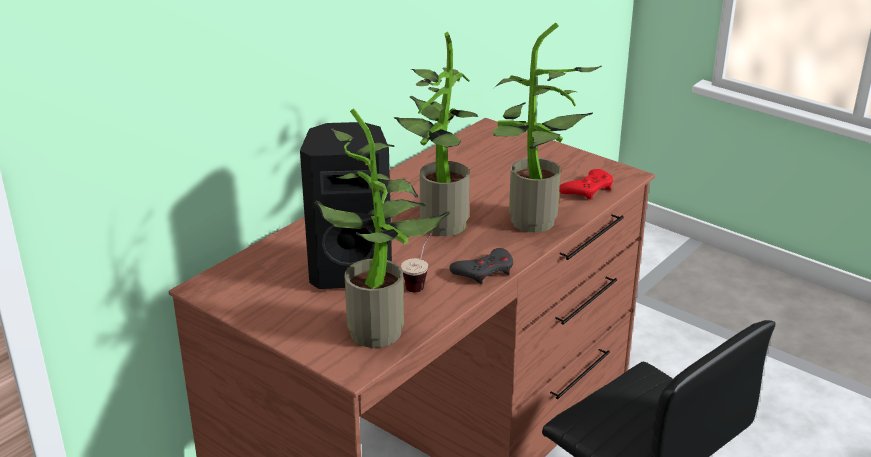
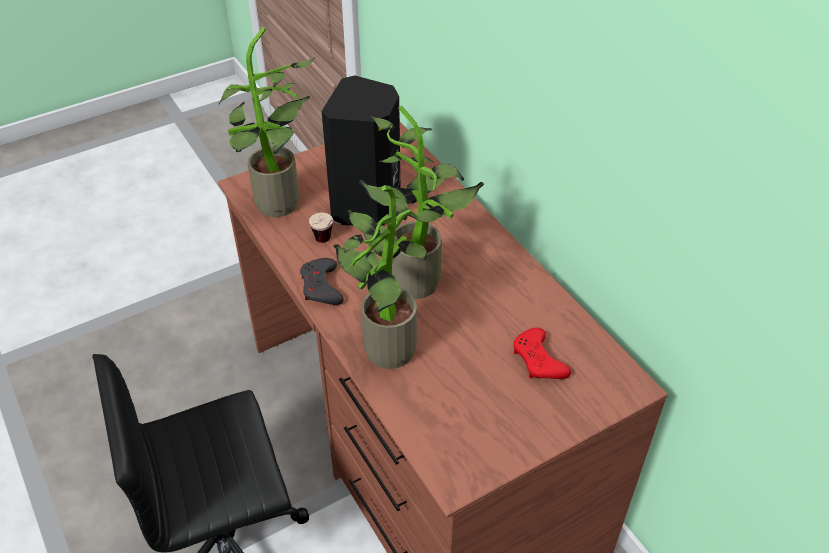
camera: 110 degrees right, 15 degrees up
(588, 189) = (435, 424): red game controller -> red game controller (538, 360)

